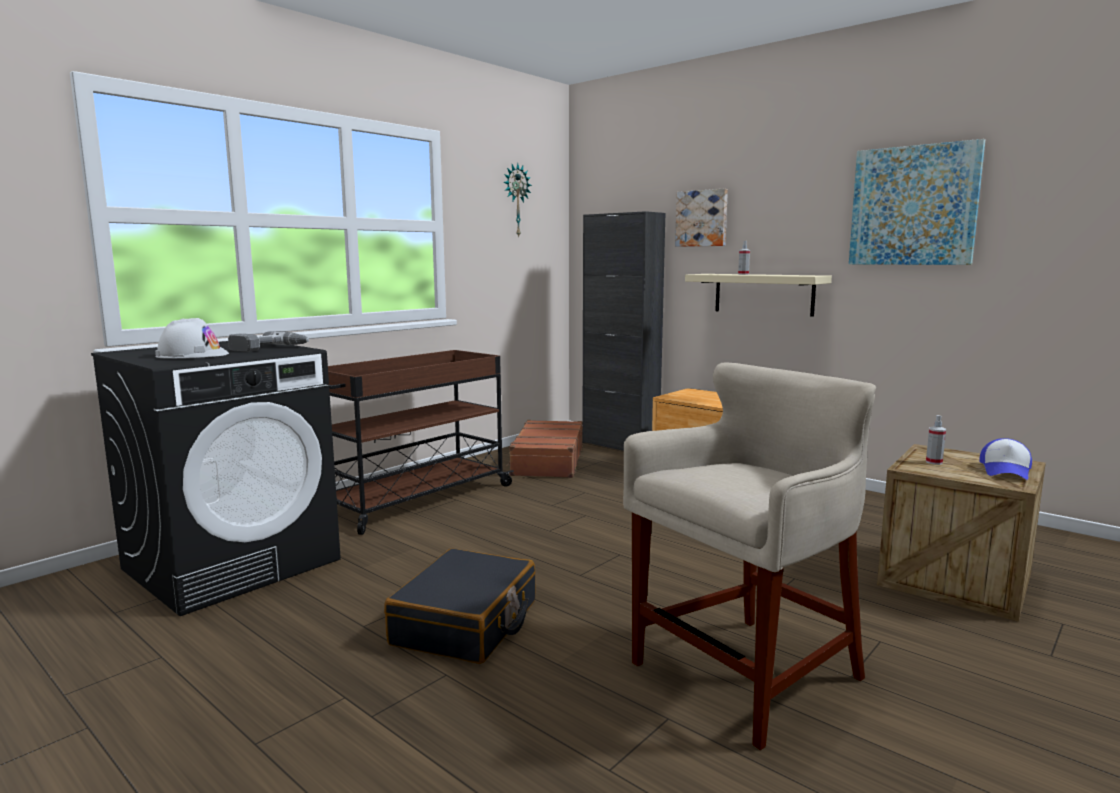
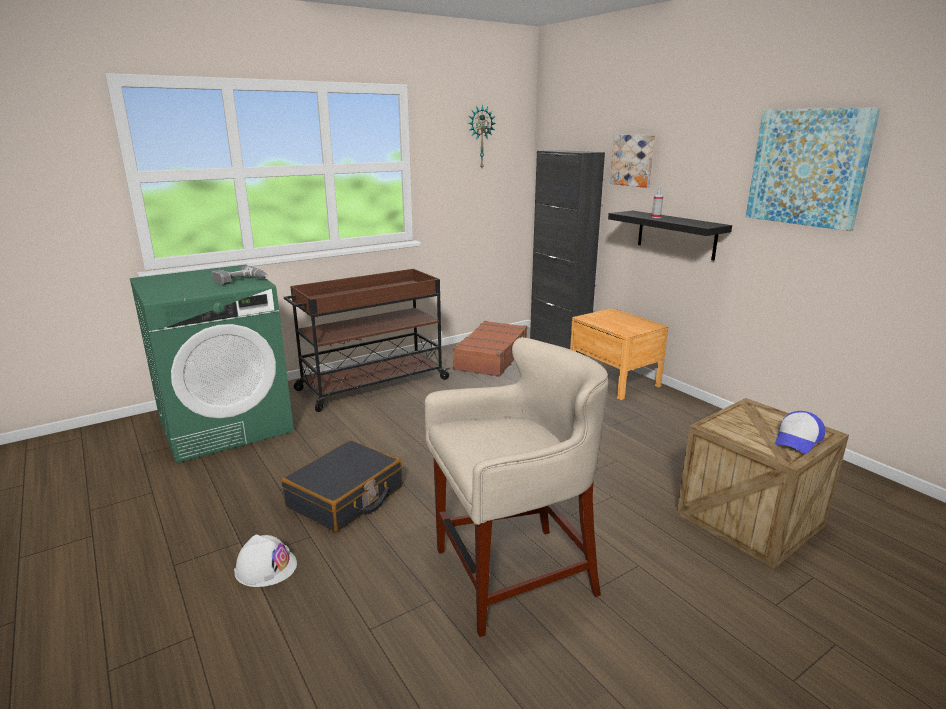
camera: 15 degrees right, 10 degrees up
(192, 355) = (184, 286): white hard hat -> white hard hat (266, 567)
(233, 563) = (226, 425): black washing machine -> green washing machine
(763, 294) = (676, 234): beige shelf -> black shelf
(934, 462) = (740, 422): spray bottle -> none

